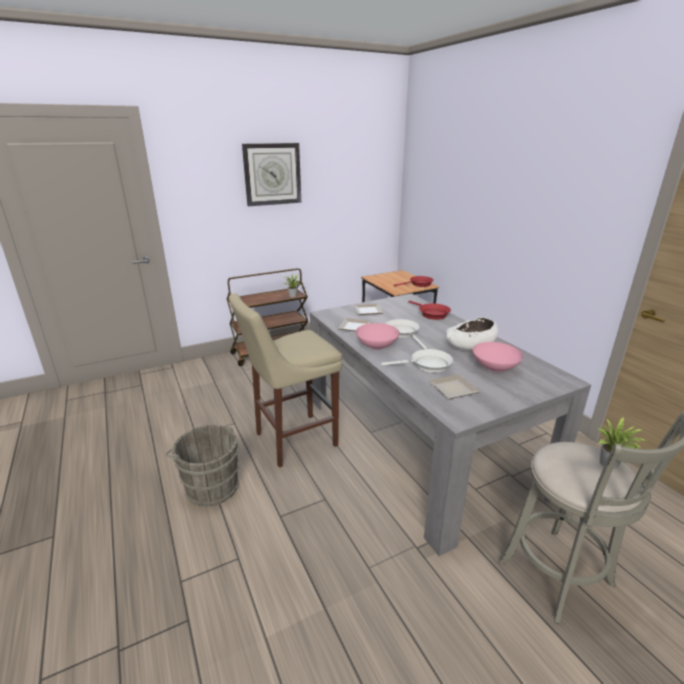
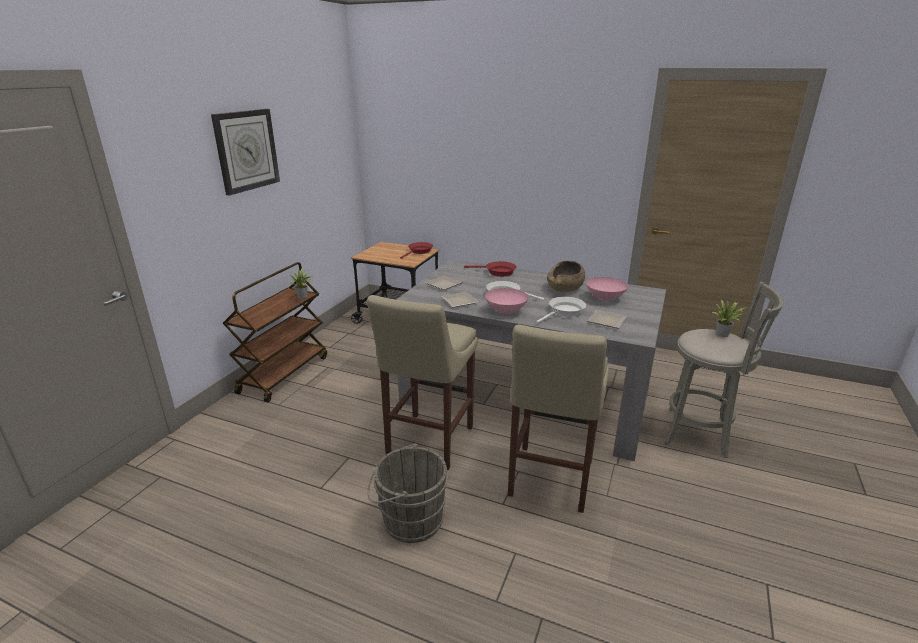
camera: 40 degrees left, 0 degrees up
(337, 522) = (549, 481): none -> beige stool
(470, 346) = (565, 288): white bowl -> brown bowl

